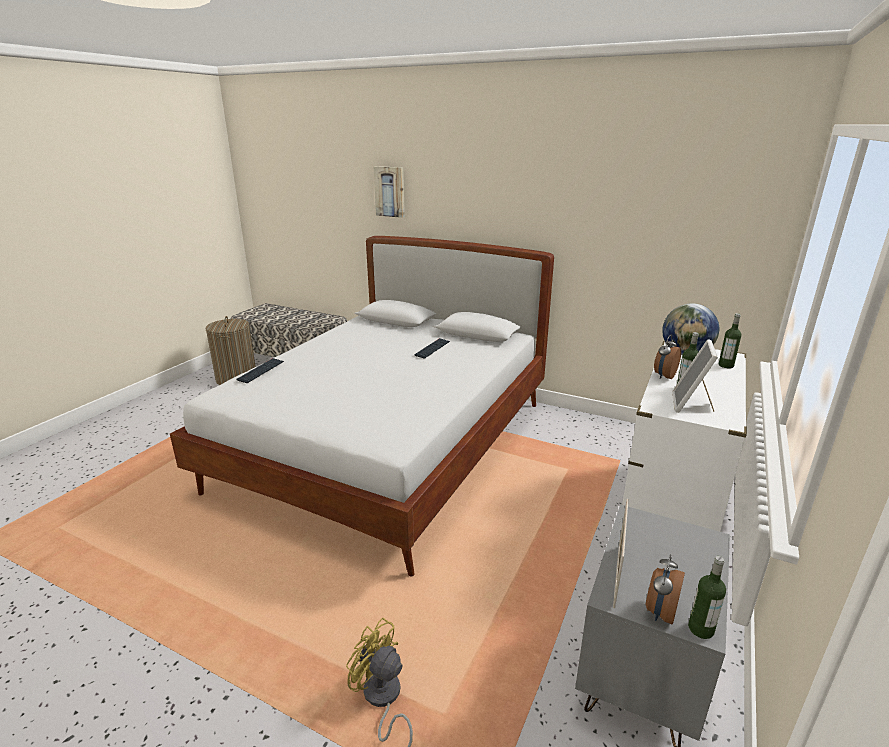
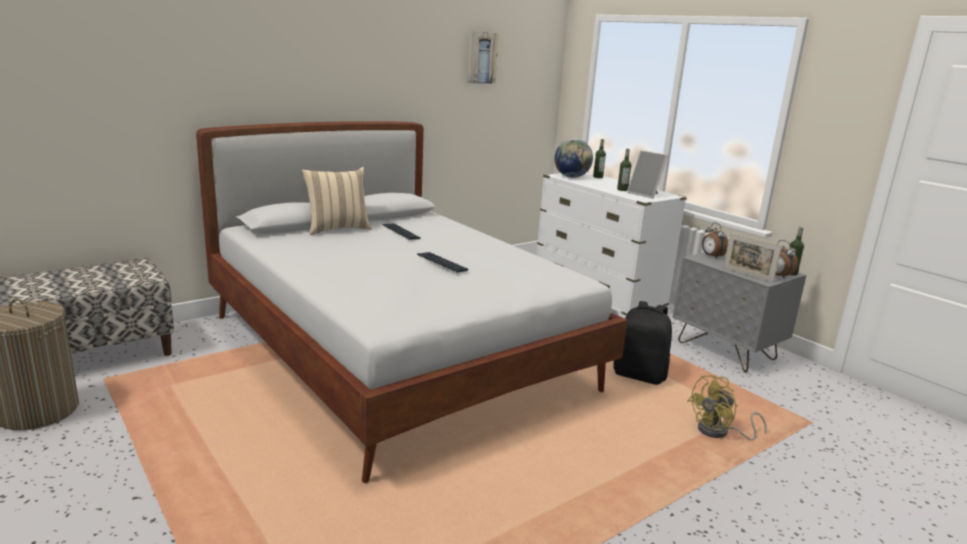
camera: 65 degrees left, 5 degrees down
(261, 371) = (350, 295): keyboard -> keyboard (442, 263)
(390, 191) = (219, 67): picture -> picture (481, 57)
(411, 331) = (337, 229): none -> beige pillow
(476, 598) = (640, 375): none -> black backpack
(664, 376) = (600, 188): alarm clock -> alarm clock (711, 256)

